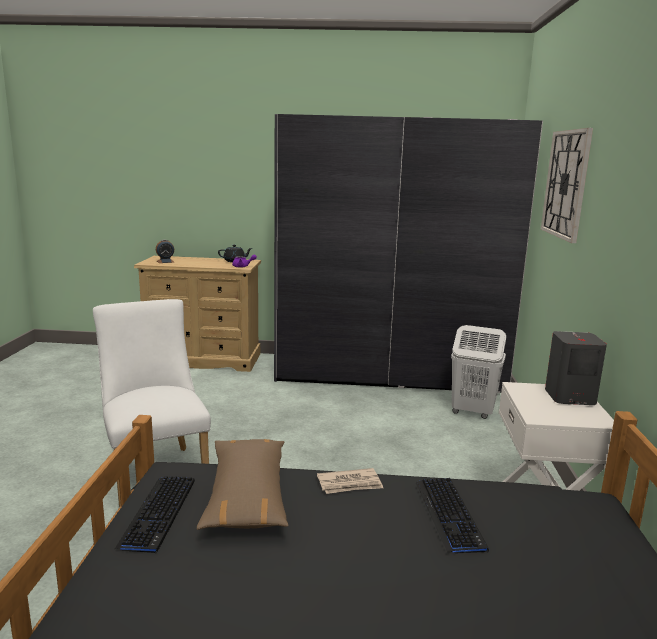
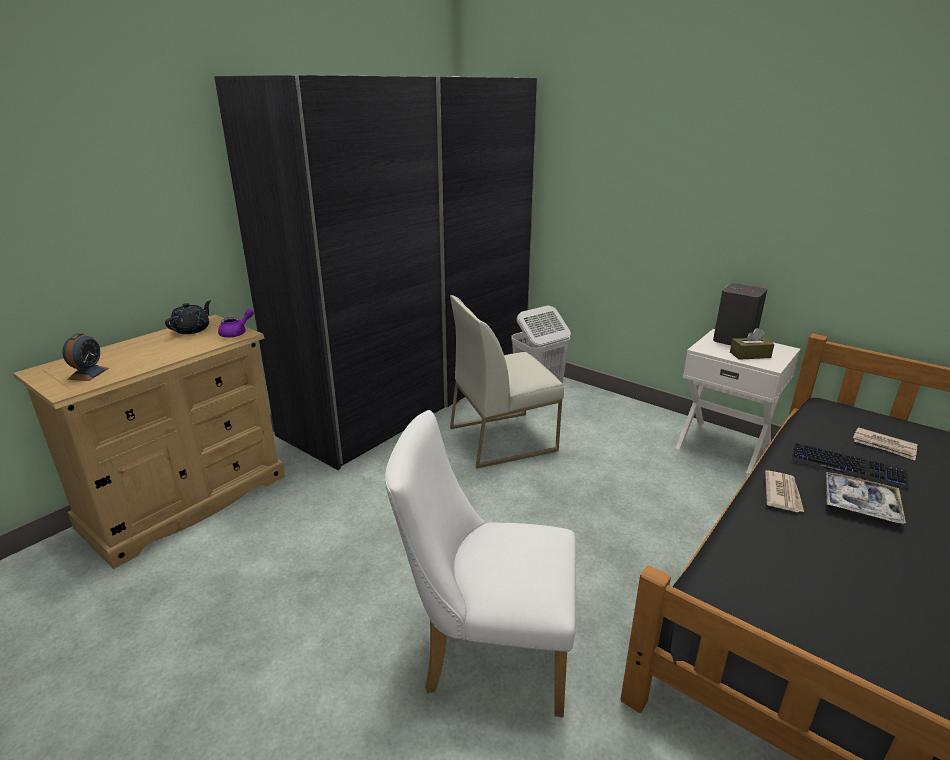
camera: 55 degrees left, 10 degrees up
(158, 513) = (820, 638): keyboard -> none
(247, 495) = (790, 561): brown pillow -> none
(380, 525) = (860, 504): none -> tray
(384, 416) = (503, 438): none -> white chair
(538, 537) = (884, 446): none -> newspaper
(544, 406) = (750, 355): none -> brown tissue box
(566, 184) = (614, 148): wall clock -> none

